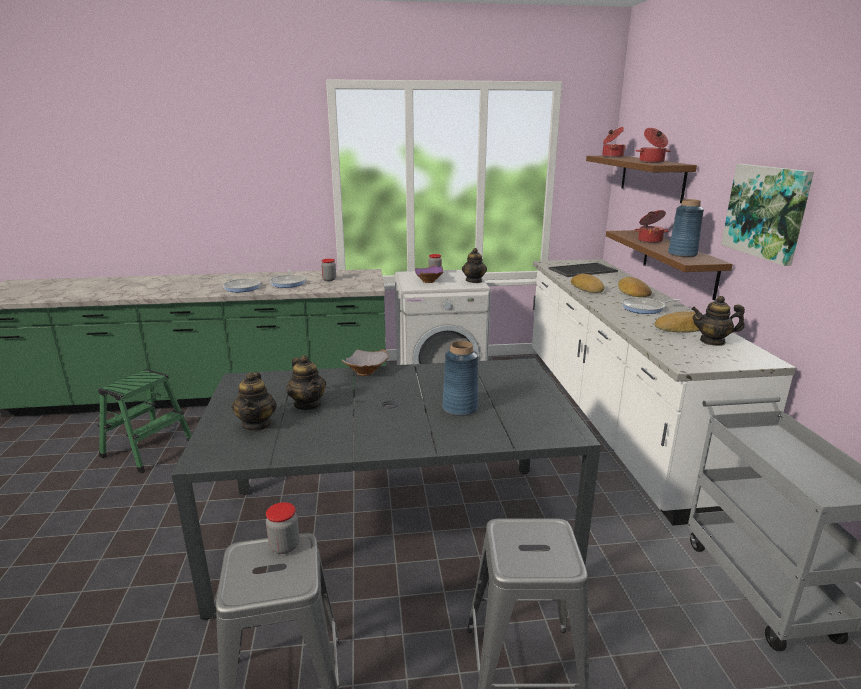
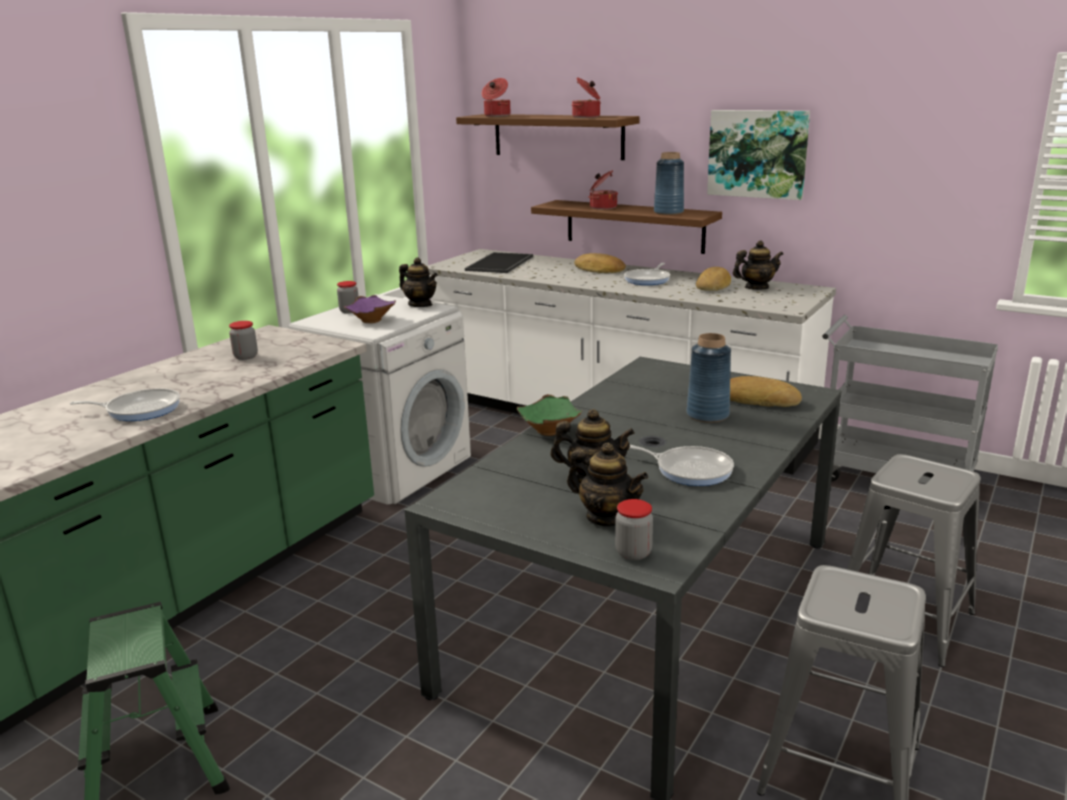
camera: 50 degrees left, 0 degrees up
(284, 546) = (832, 584): jar -> jar (633, 553)
(288, 283) = (198, 379): frying pan -> frying pan (690, 470)
(366, 372) = (551, 430): grey bowl -> green bowl
(588, 288) = (556, 277): bread -> bread (759, 399)
(712, 341) = (756, 288): teapot -> teapot turned 150 degrees counterclockwise

